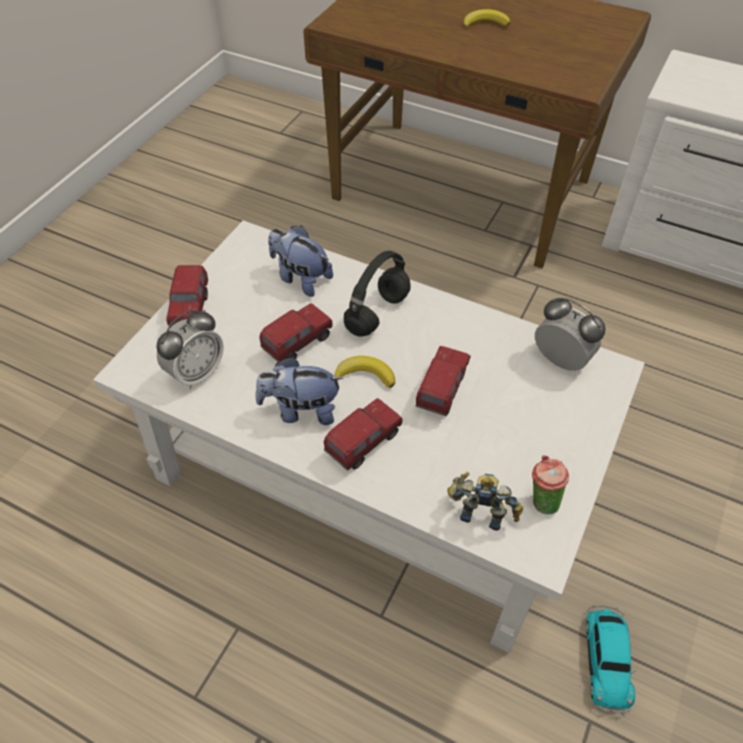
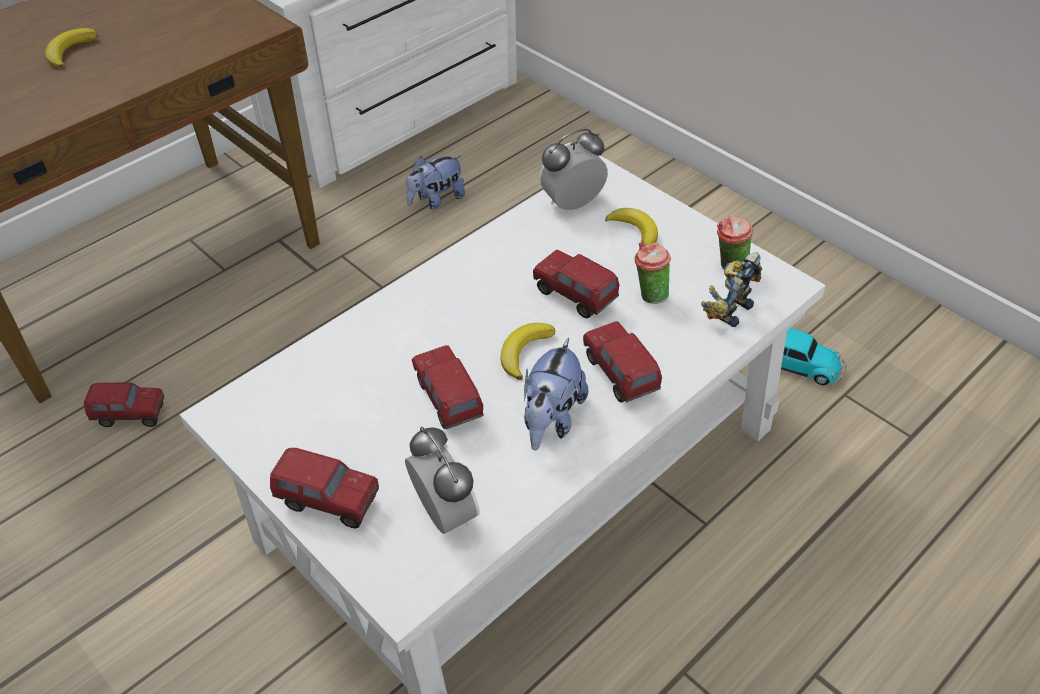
camera: 70 degrees left, 5 degrees down
(300, 278) = (336, 375): plush toy -> plush toy (436, 200)
(339, 240) = (131, 416): none -> toy truck
(377, 315) = (439, 320): black headphones -> none
(470, 444) = (649, 295): none -> cup
(551, 414) = (635, 231): none -> banana

